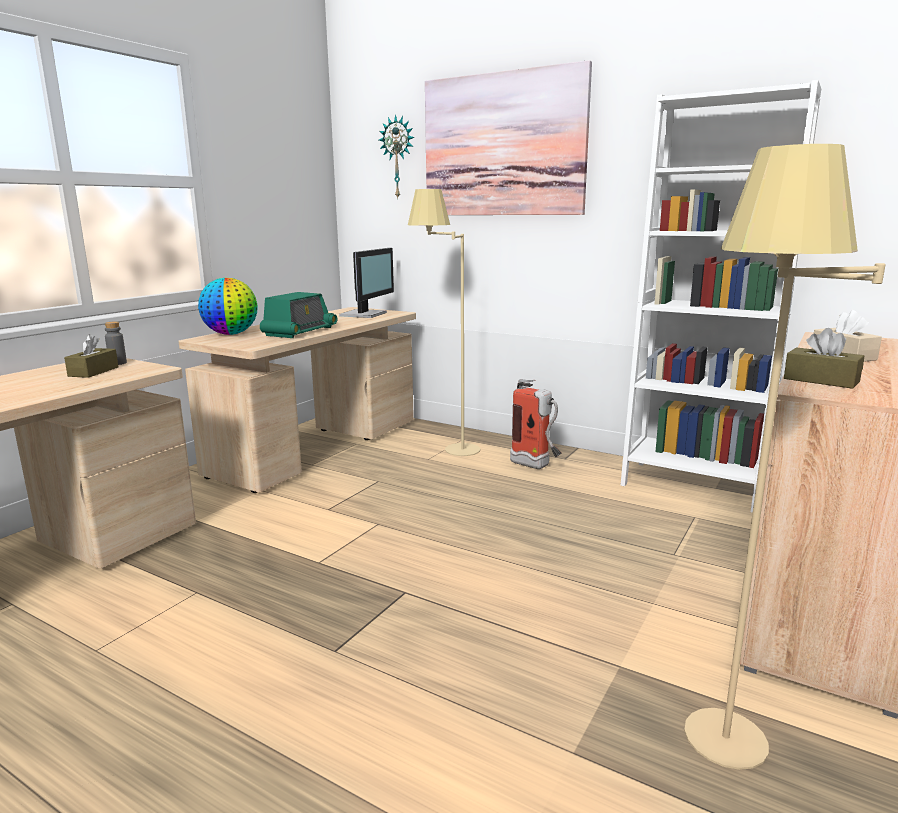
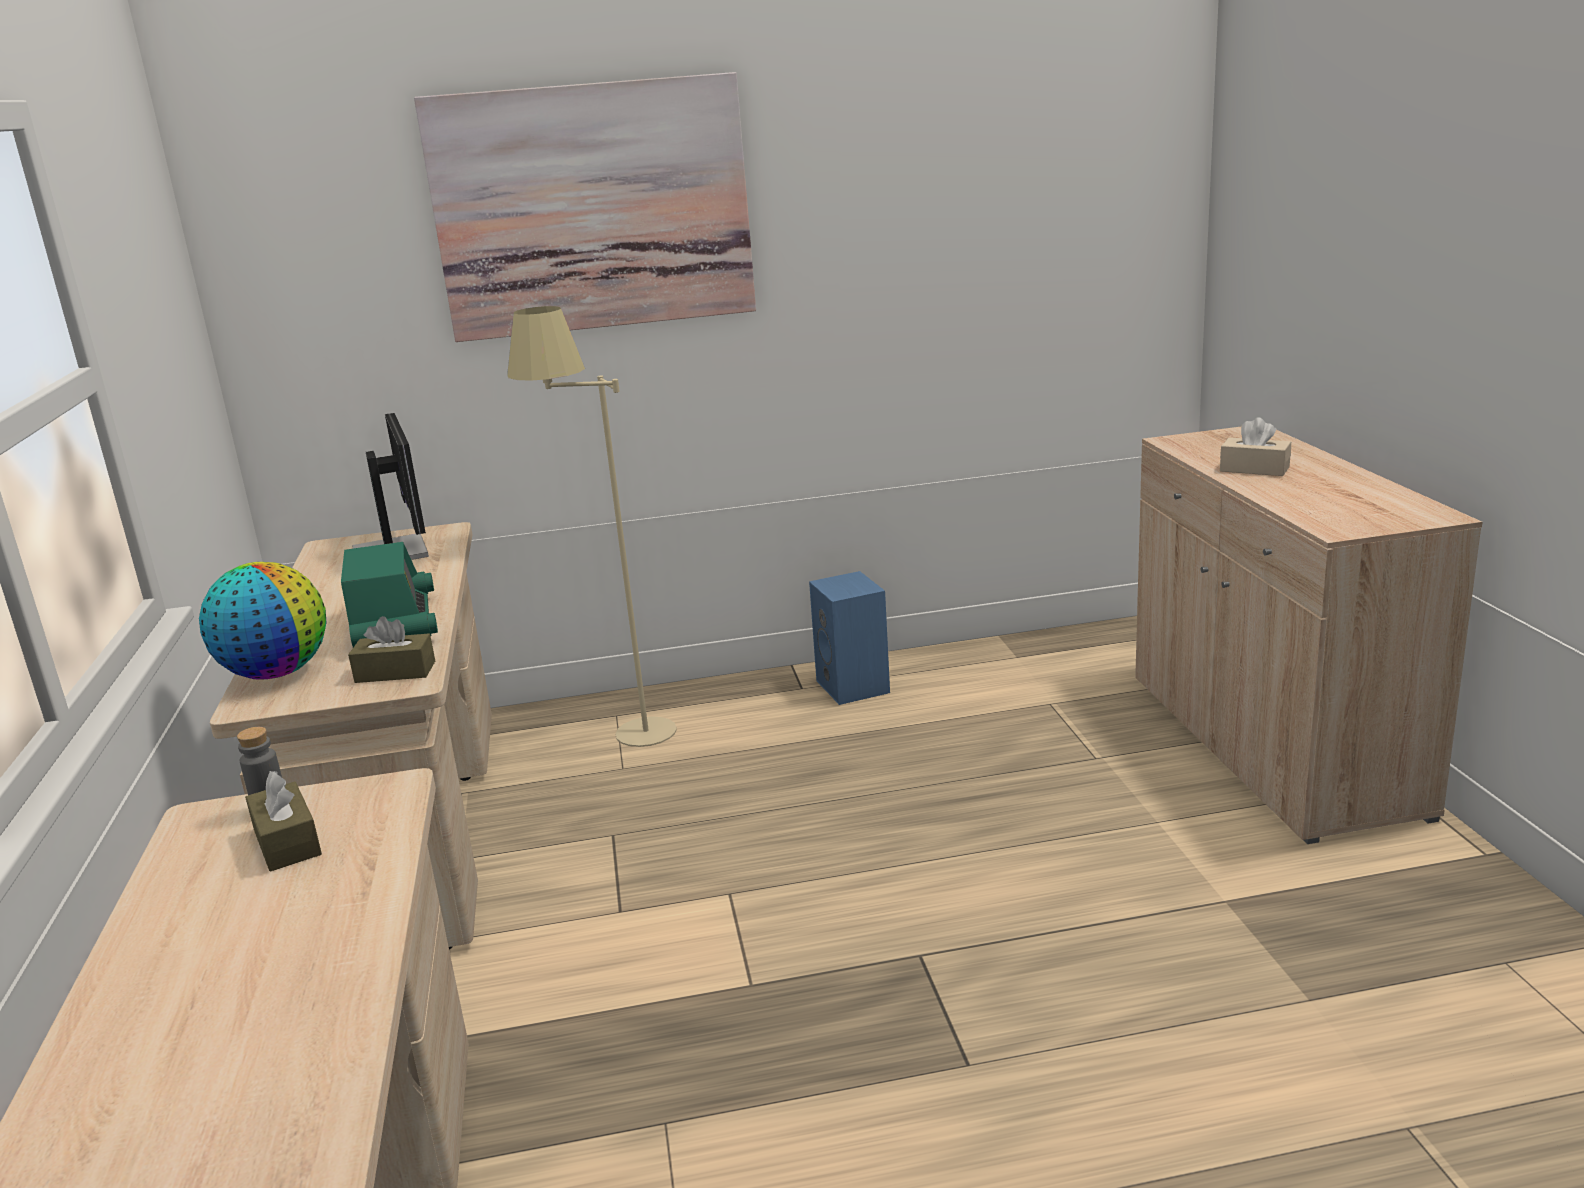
camera: 40 degrees left, 5 degrees up
(398, 157) = (365, 240): wall clock -> none
(536, 466) = (785, 714): fire extinguisher -> none
(592, 468) = (855, 687): none -> blue speaker
(692, 485) = (991, 663): white bookcase -> none
(722, 764) = (1402, 933): beige floor lamp -> none
(821, 380) = (1317, 511): brown tissue box -> brown tissue box (395, 672)

